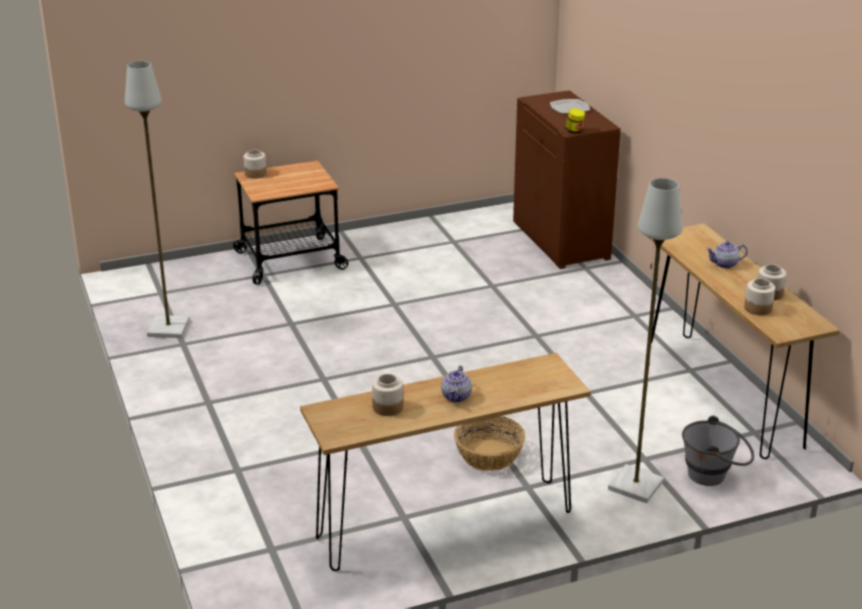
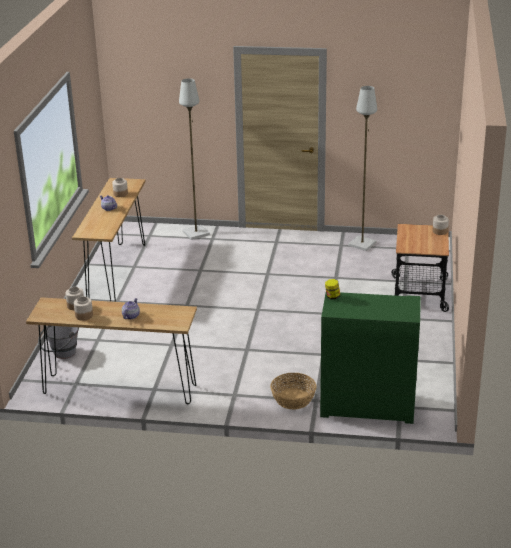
camera: 120 degrees right, 0 degrees up
(488, 455) = (152, 299): basket -> basket (293, 399)
(562, 241) = (367, 406): brown cabinet -> green cabinet
(569, 108) = (379, 309): plate -> none
(634, 486) = (82, 329): grey floor lamp -> grey floor lamp (196, 233)

